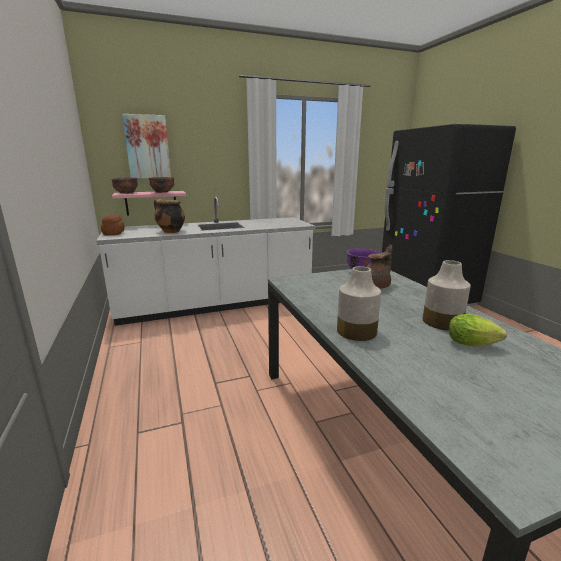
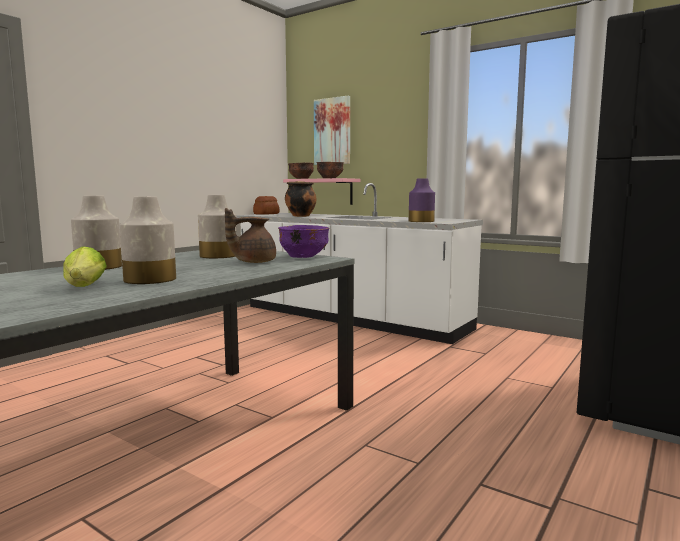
camera: 55 degrees right, 10 degrees down
(286, 225) = (421, 221): none -> purple vase
(329, 289) = (218, 256): none -> beige vase
(376, 286) = (253, 262): brown teapot -> brown teapot turned 135 degrees clockwise

